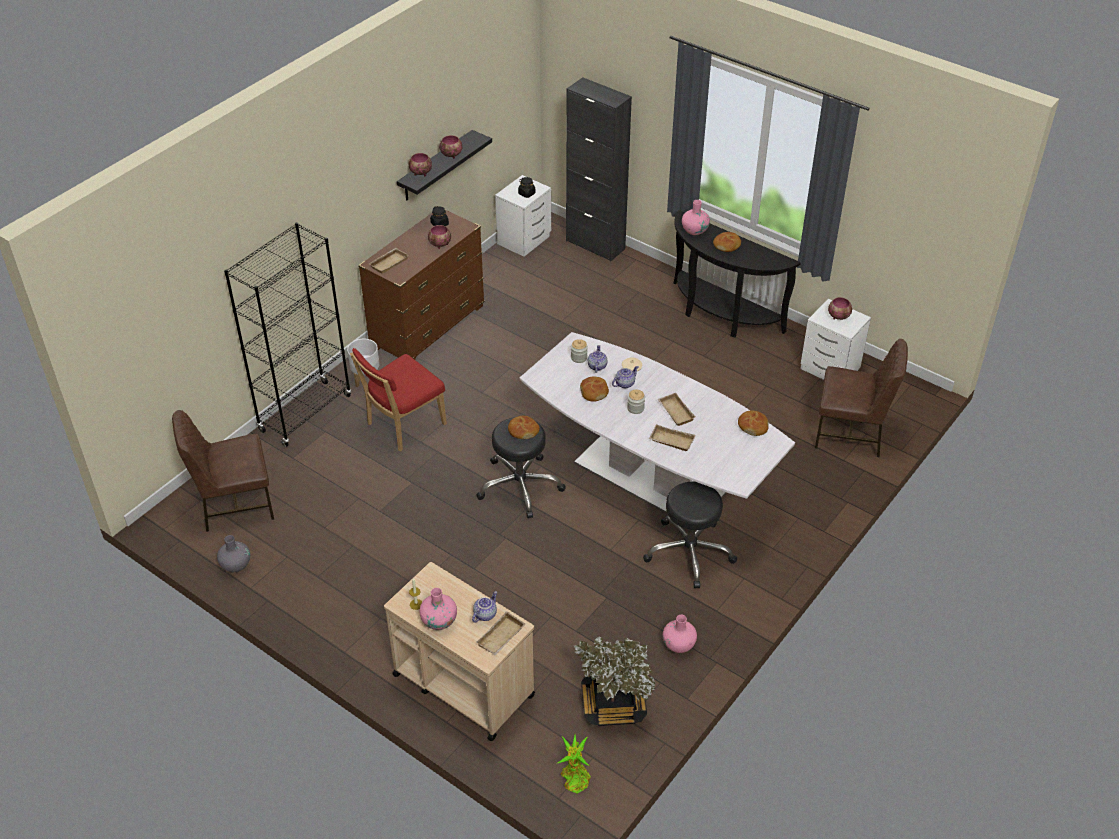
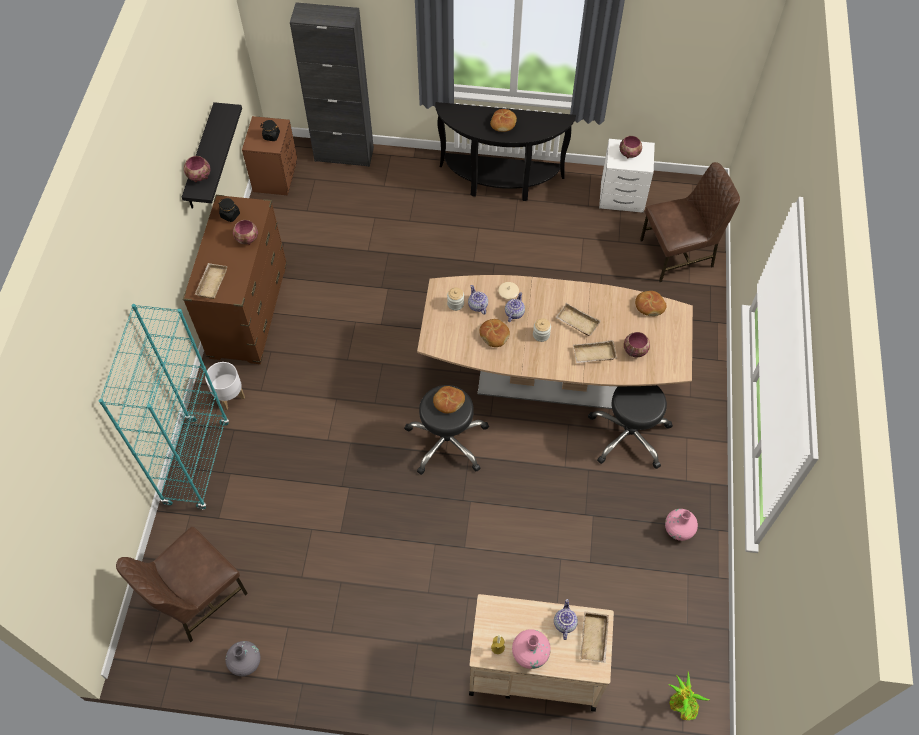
camera: 30 degrees left, 15 degrees up
(305, 413) = (197, 463): black bookcase -> turquoise bookcase
(403, 425) = (299, 431): red chair -> none
(451, 154) = (214, 141): bowl -> bowl (634, 350)
(525, 240) = (276, 176): white nightstand -> brown nightstand
(613, 704) = (666, 616): potted plant -> none
(649, 477) = (548, 377): white dining table -> brown dining table
(694, 230) = (464, 119): pink vase -> none

